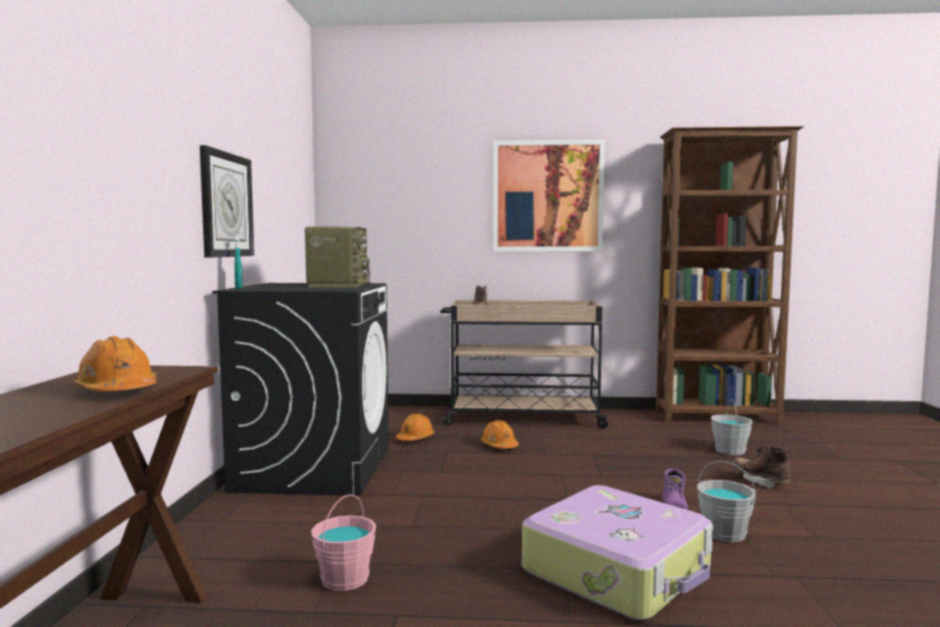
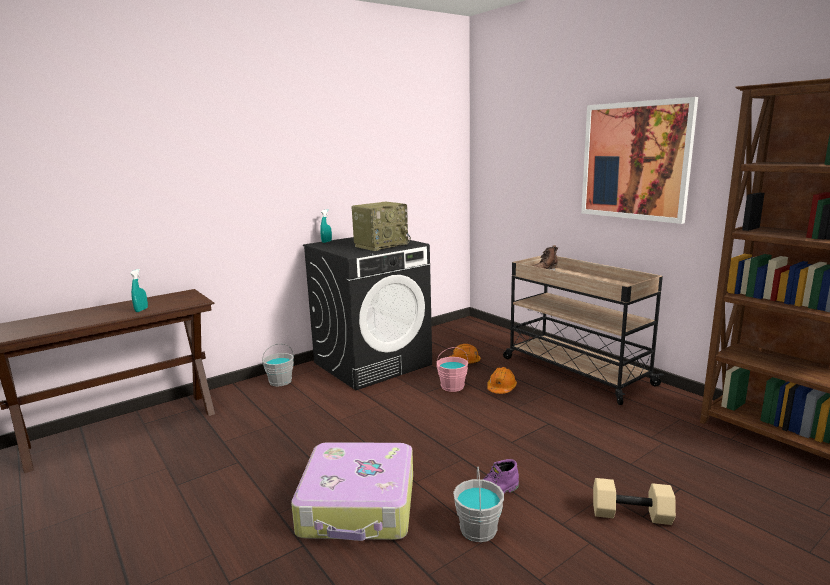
camera: 50 degrees right, 10 degrees up
(117, 390) = (141, 310): orange hard hat -> turquoise spray bottle
(226, 205) = (325, 187): wall clock -> none
(344, 578) = (260, 433): pink bucket -> pink bucket (452, 386)
(729, 450) = (687, 476): grey bucket -> grey bucket (280, 381)
(760, 481) = (630, 515): brown boot -> beige dumbbell

